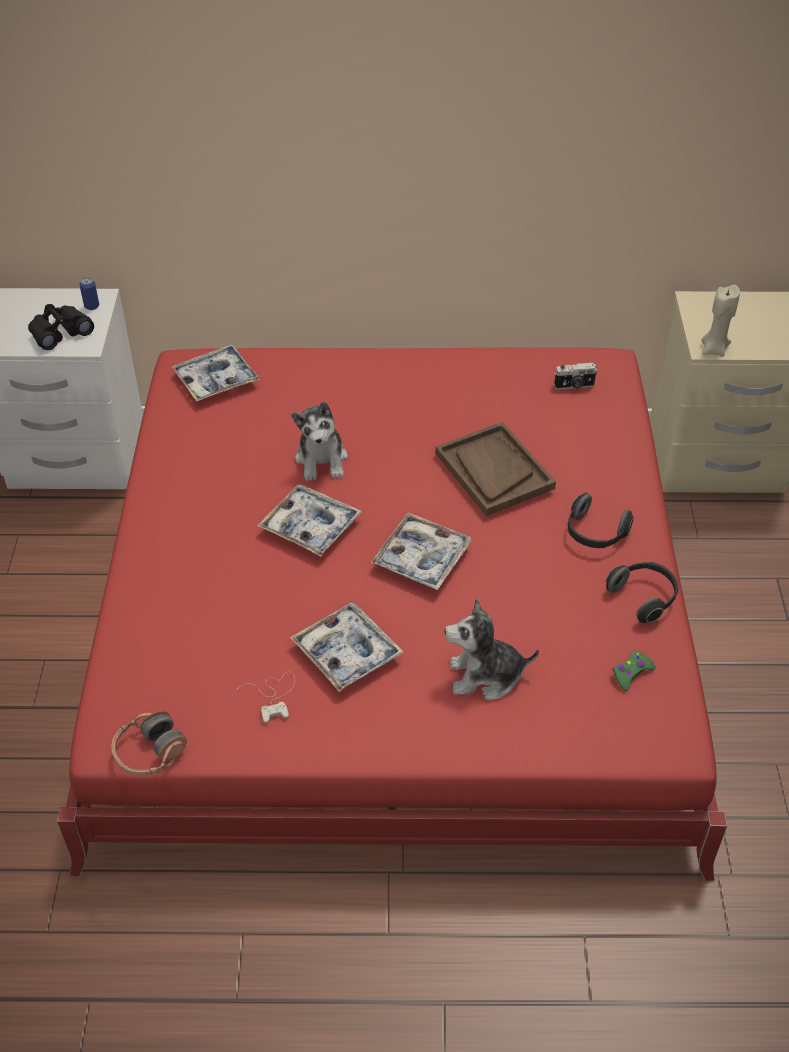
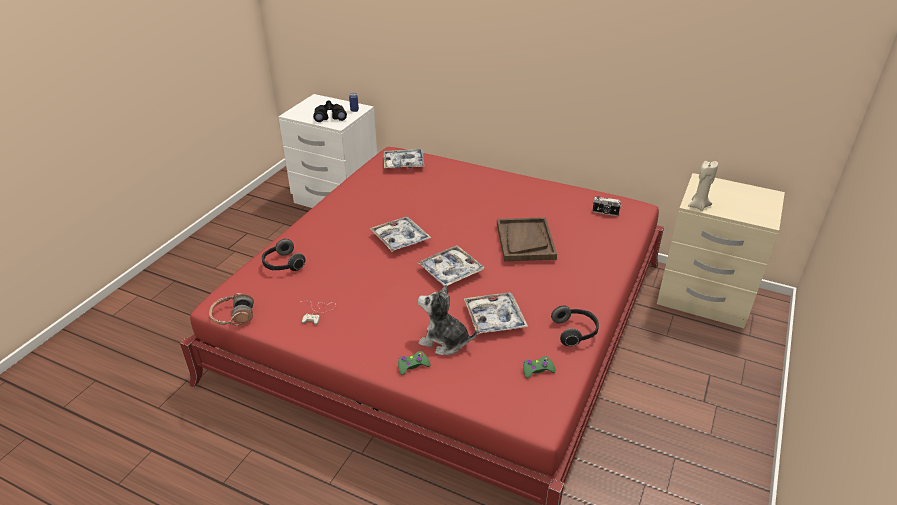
camera: 25 degrees right, 10 degrees down
(322, 459) = (431, 211): plush toy -> none
(347, 653) = (373, 304): tray -> tray (494, 318)
(468, 730) = (412, 365): none -> green game controller
(594, 534) = (566, 290): headphones -> headphones (282, 265)

